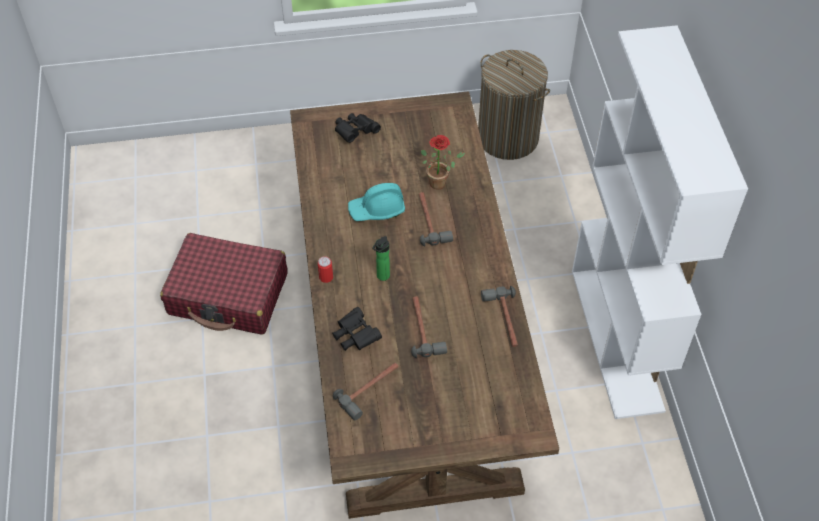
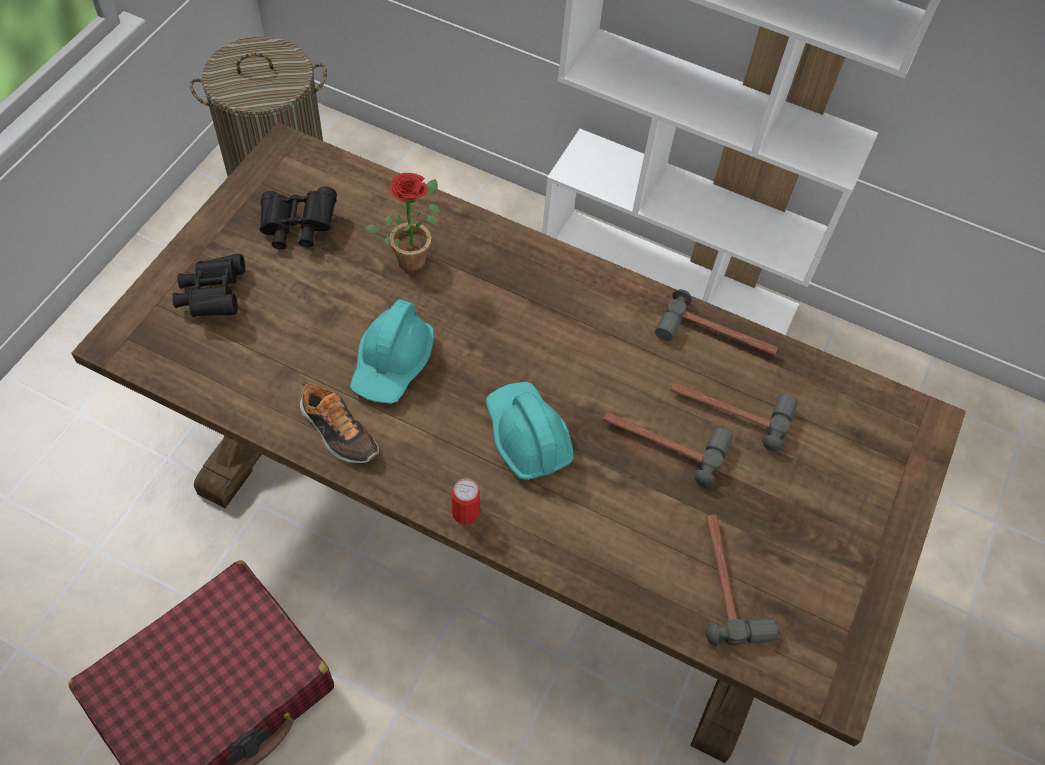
camera: 60 degrees left, 5 degrees up
(327, 213) = (338, 432): none -> shoe
(355, 336) = (611, 541): black binoculars -> black binoculars (297, 228)
(382, 277) = (526, 436): bottle -> turquoise hard hat
(430, 221) = (472, 312): hammer -> hammer (728, 410)

